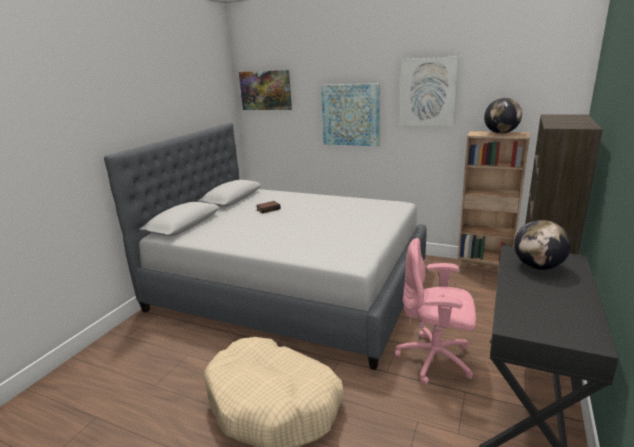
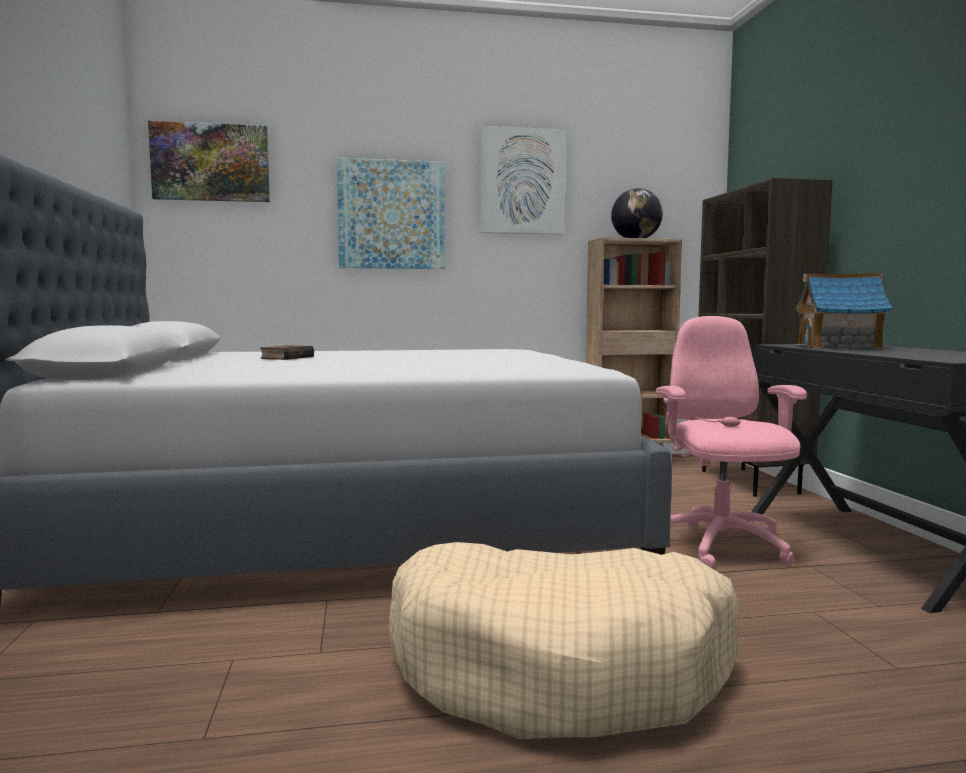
camera: 35 degrees left, 15 degrees down
(436, 359) = (720, 546): pink office chair -> pink office chair turned 105 degrees clockwise
(538, 267) = (838, 346): globe -> toy house

